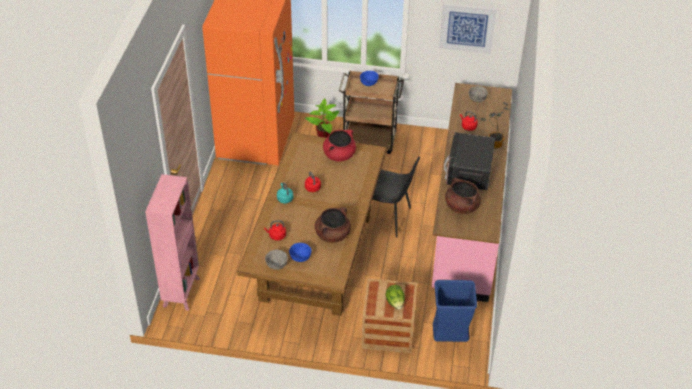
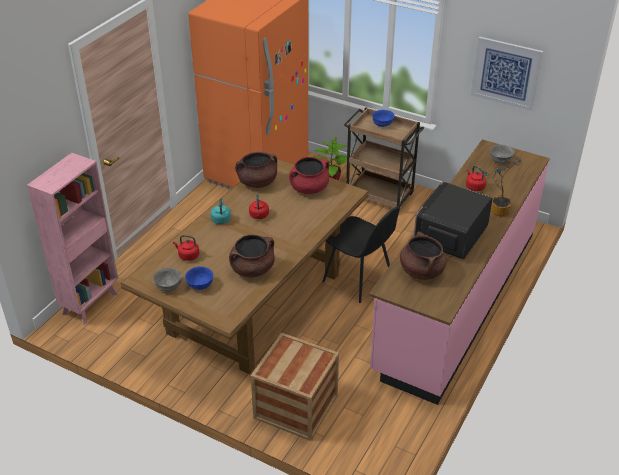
camera: 20 degrees right, 5 degrees down
(295, 159) = (257, 182): none -> brown cooking pot
(395, 303) = (299, 370): lettuce -> none
(449, 339) = (366, 437): blue trash can -> none

